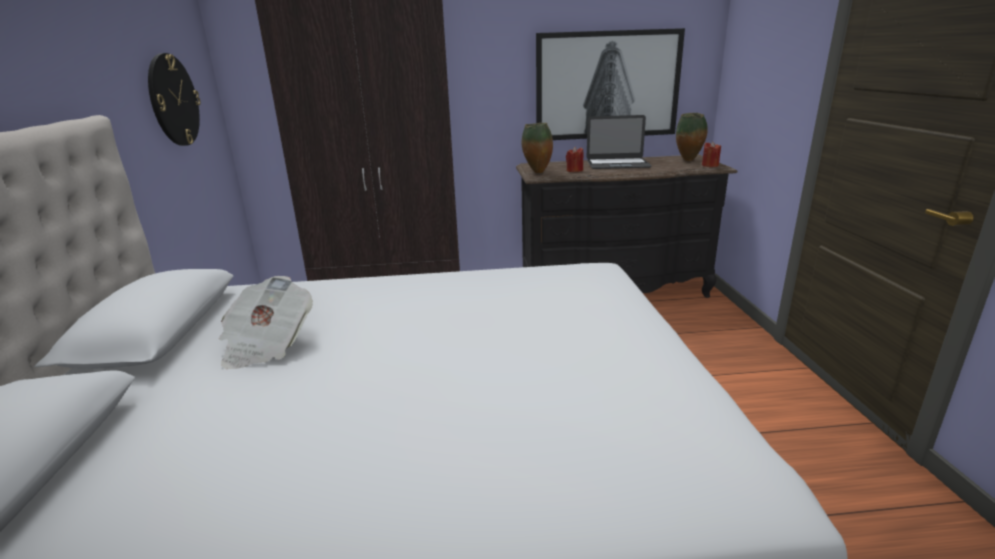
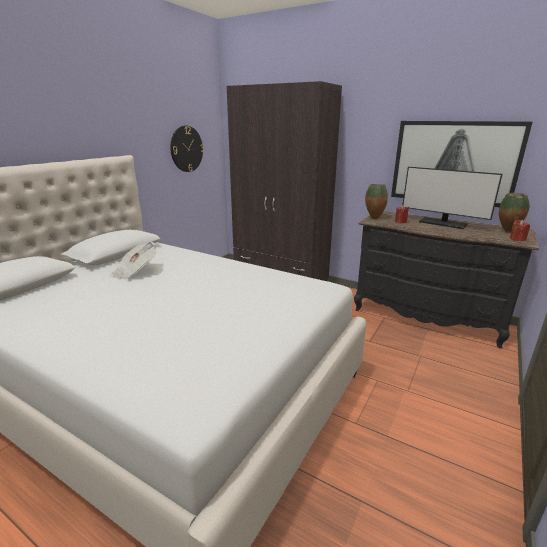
camera: 35 degrees right, 0 degrees up
(617, 164) = (442, 223): laptop -> monitor

